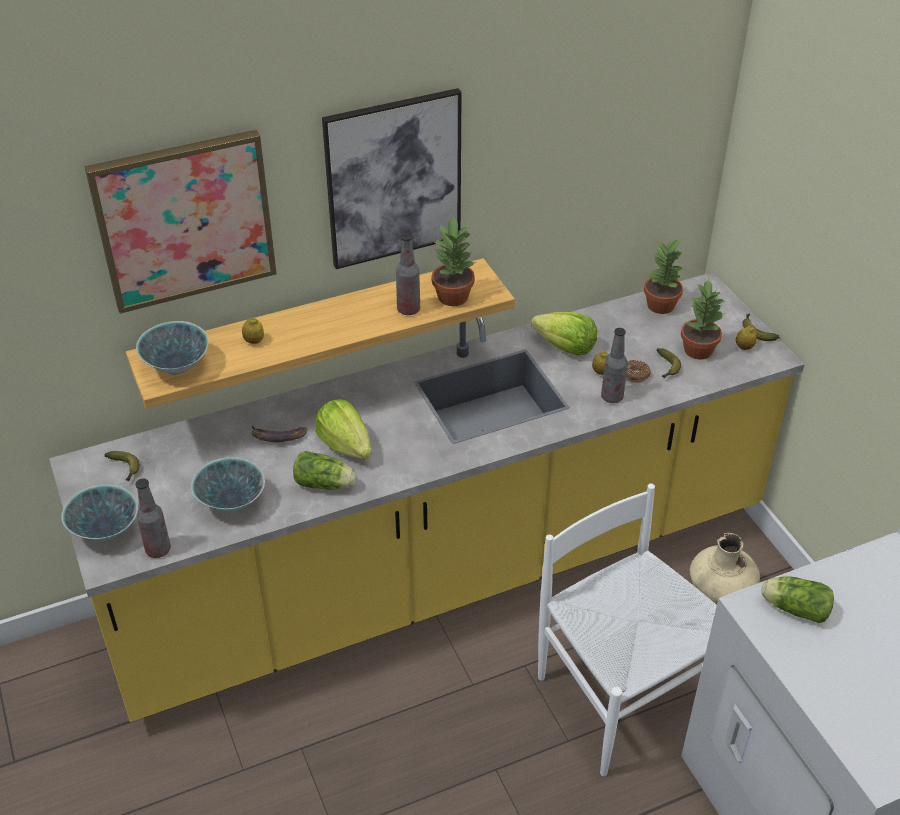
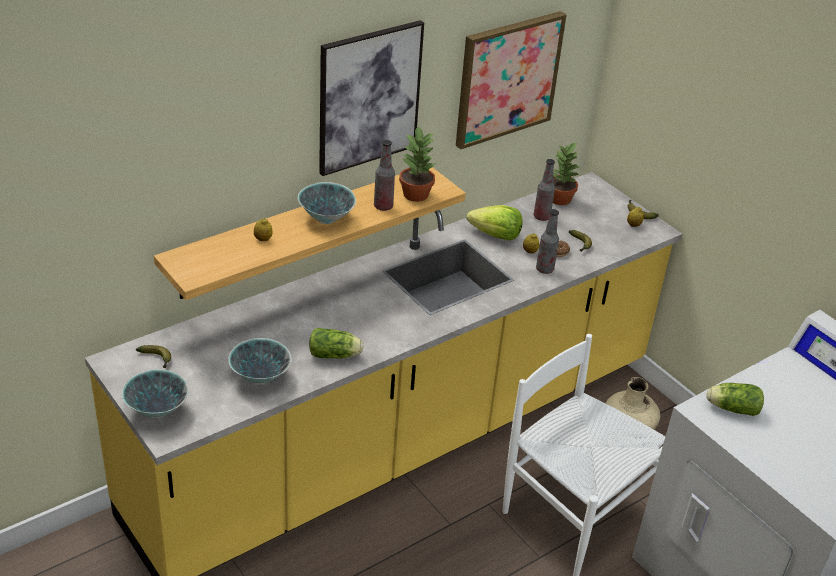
camera: 15 degrees left, 5 degrees down
(158, 550) = (209, 420): bottle -> bottle (541, 217)
(176, 367) = (204, 264): bowl -> bowl (326, 218)
(184, 220) = (210, 136): picture -> picture (507, 78)
(278, 437) = (282, 322): banana -> none
(346, 445) = (342, 324): lettuce -> none
(697, 349) = (599, 229): potted plant -> none

